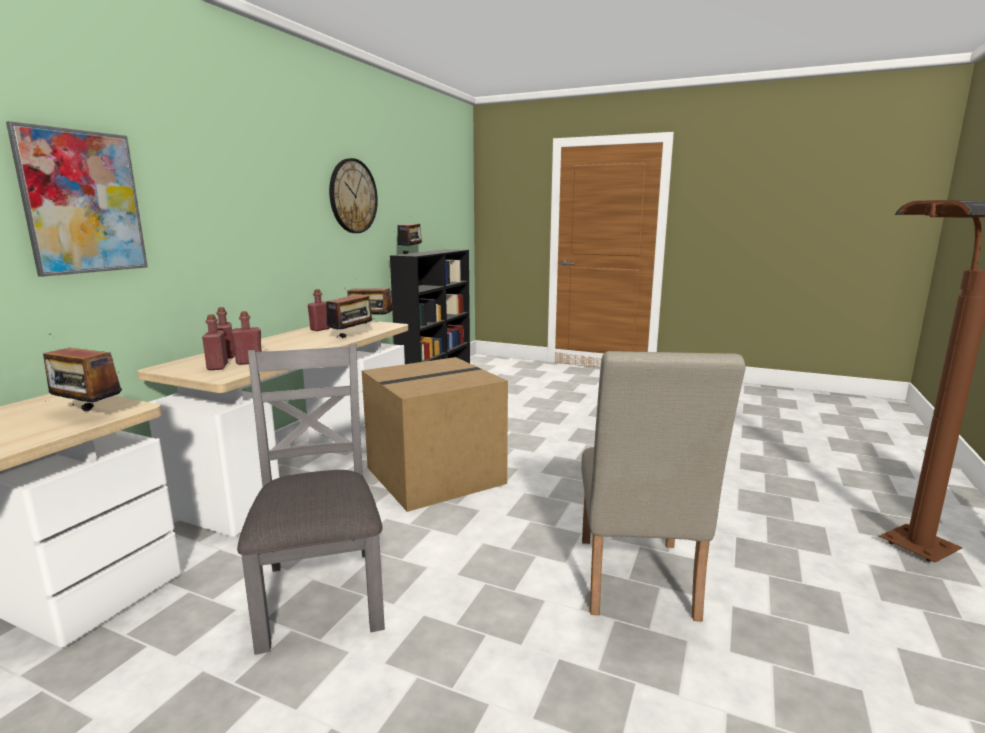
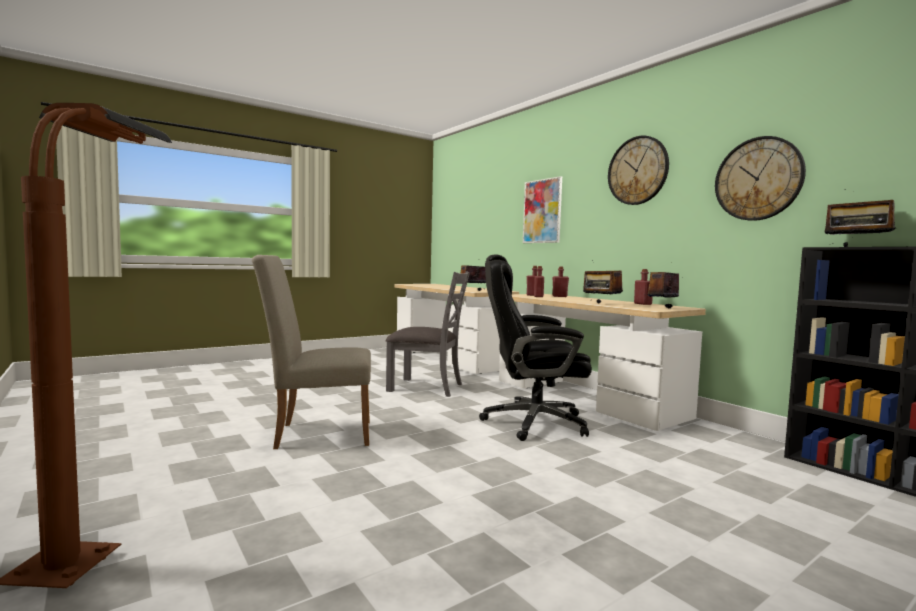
camera: 120 degrees right, 10 degrees down
(256, 162) = (637, 170): none -> wall clock
(434, 476) = (532, 422): cardboard box -> black office chair
(636, 584) = (316, 434): beige chair -> beige chair turned 45 degrees counterclockwise

